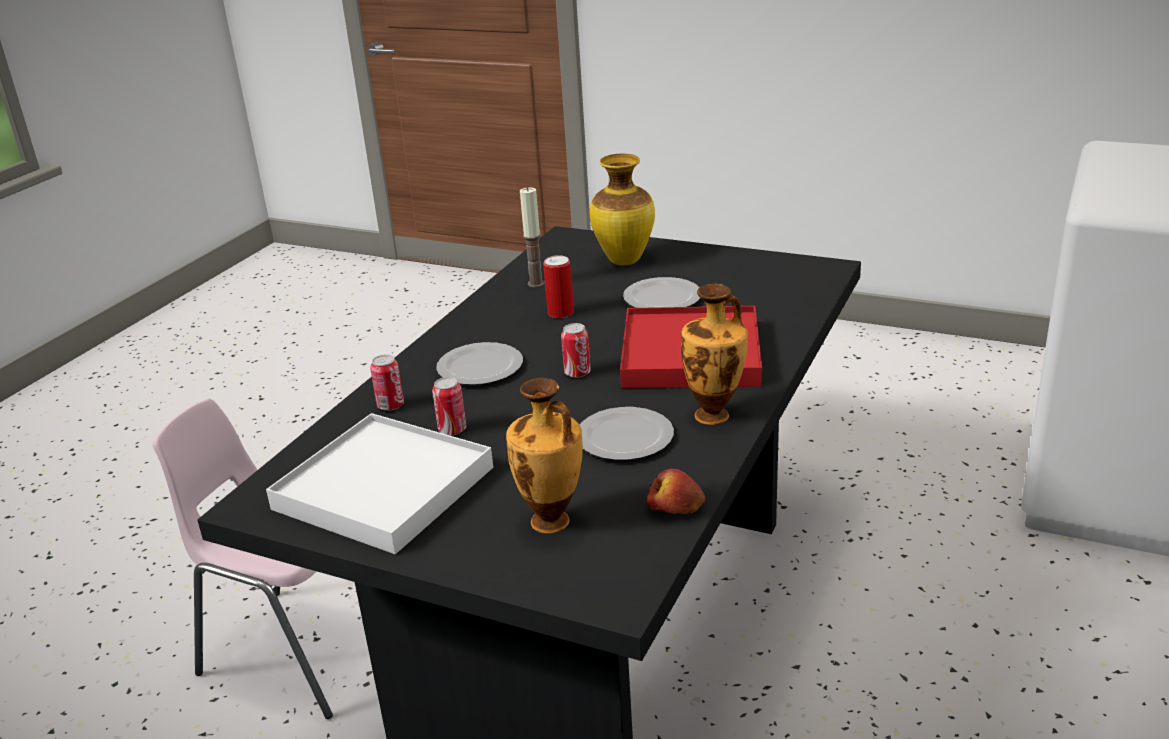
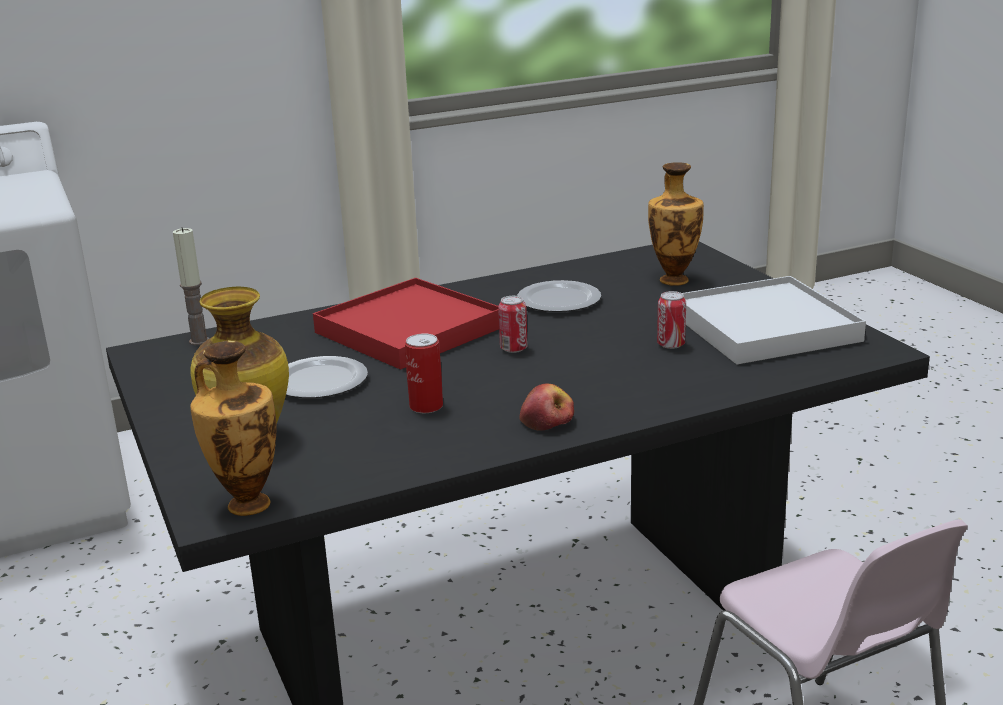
camera: 140 degrees left, 5 degrees down
(390, 405) = (700, 380): can -> none
(480, 368) = (583, 382): plate -> none
(536, 283) = (382, 453): candle -> candle (199, 341)
(675, 507) = (593, 265): apple -> apple (547, 421)
(714, 415) = (481, 292): vase -> vase (246, 503)

